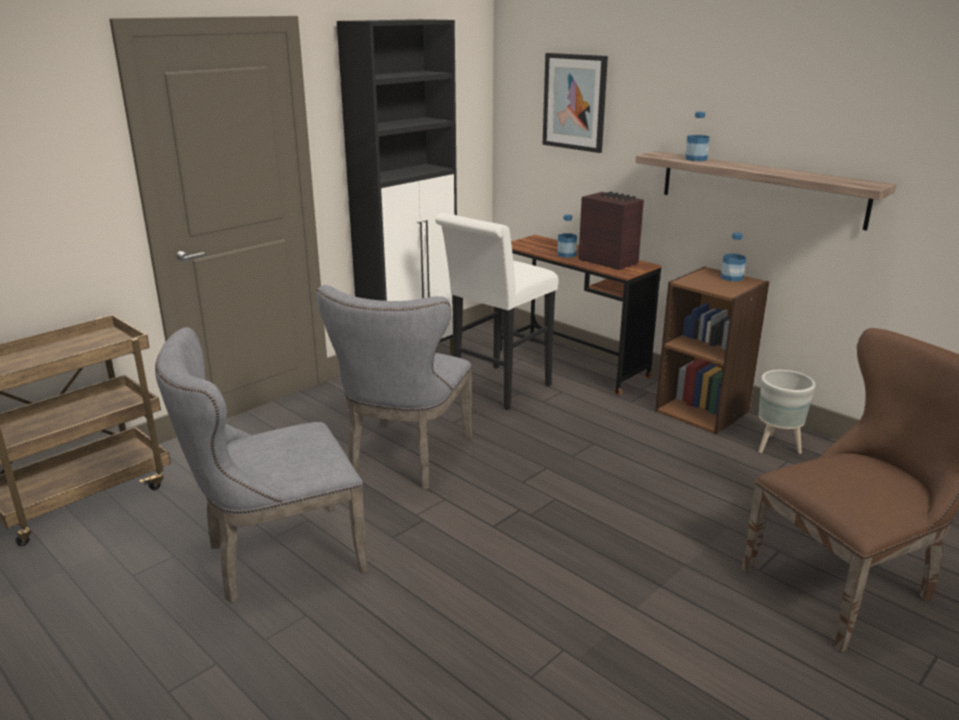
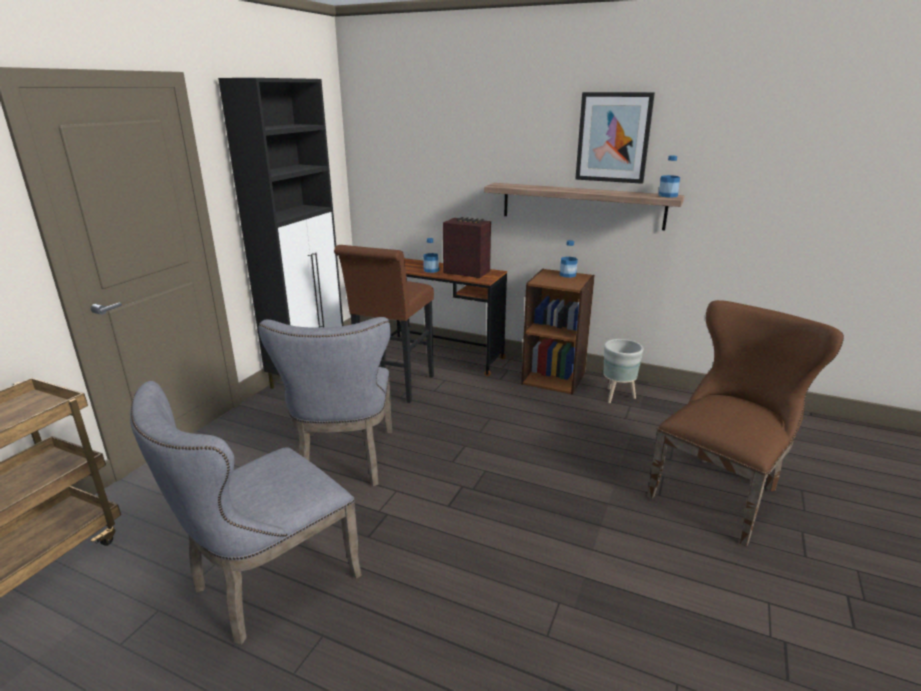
camera: 20 degrees left, 0 degrees up
(496, 390) = (392, 387): white stool -> brown stool
(574, 102) = (421, 147): picture -> picture (613, 137)
(696, 159) = (531, 186): bottle -> bottle (668, 195)

